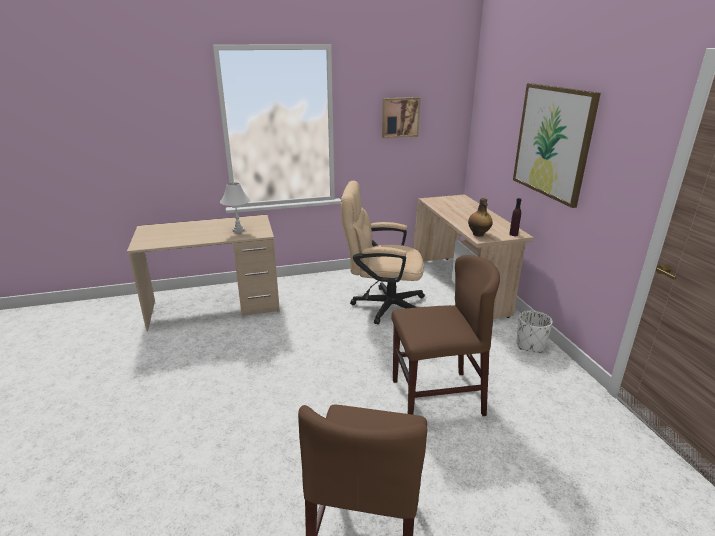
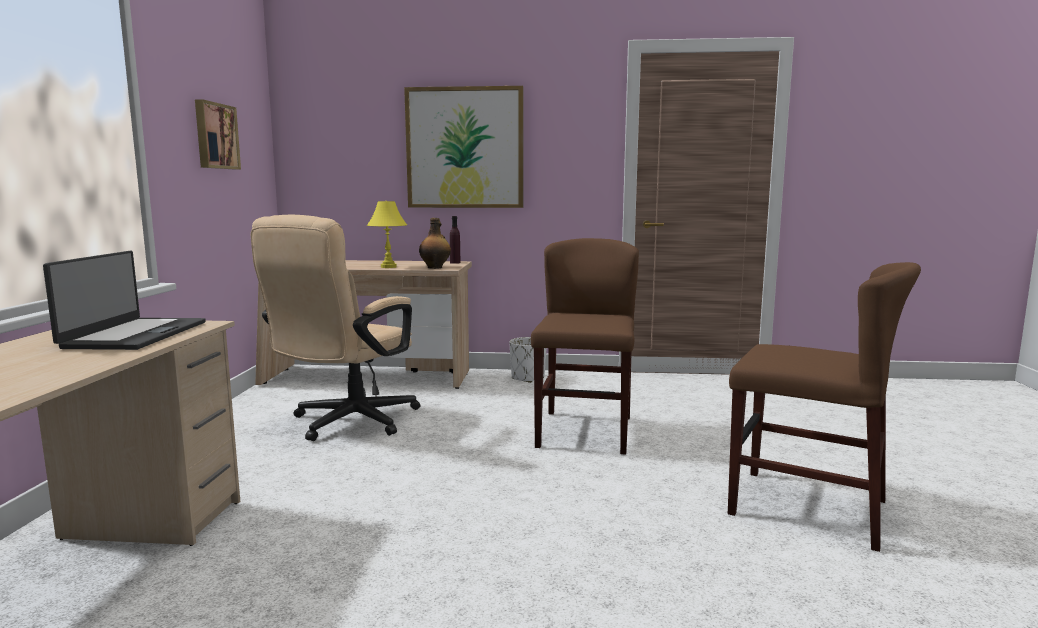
camera: 70 degrees left, 15 degrees down
(238, 230) = (134, 335): white table lamp -> laptop
(462, 222) = (388, 267): none -> yellow table lamp

